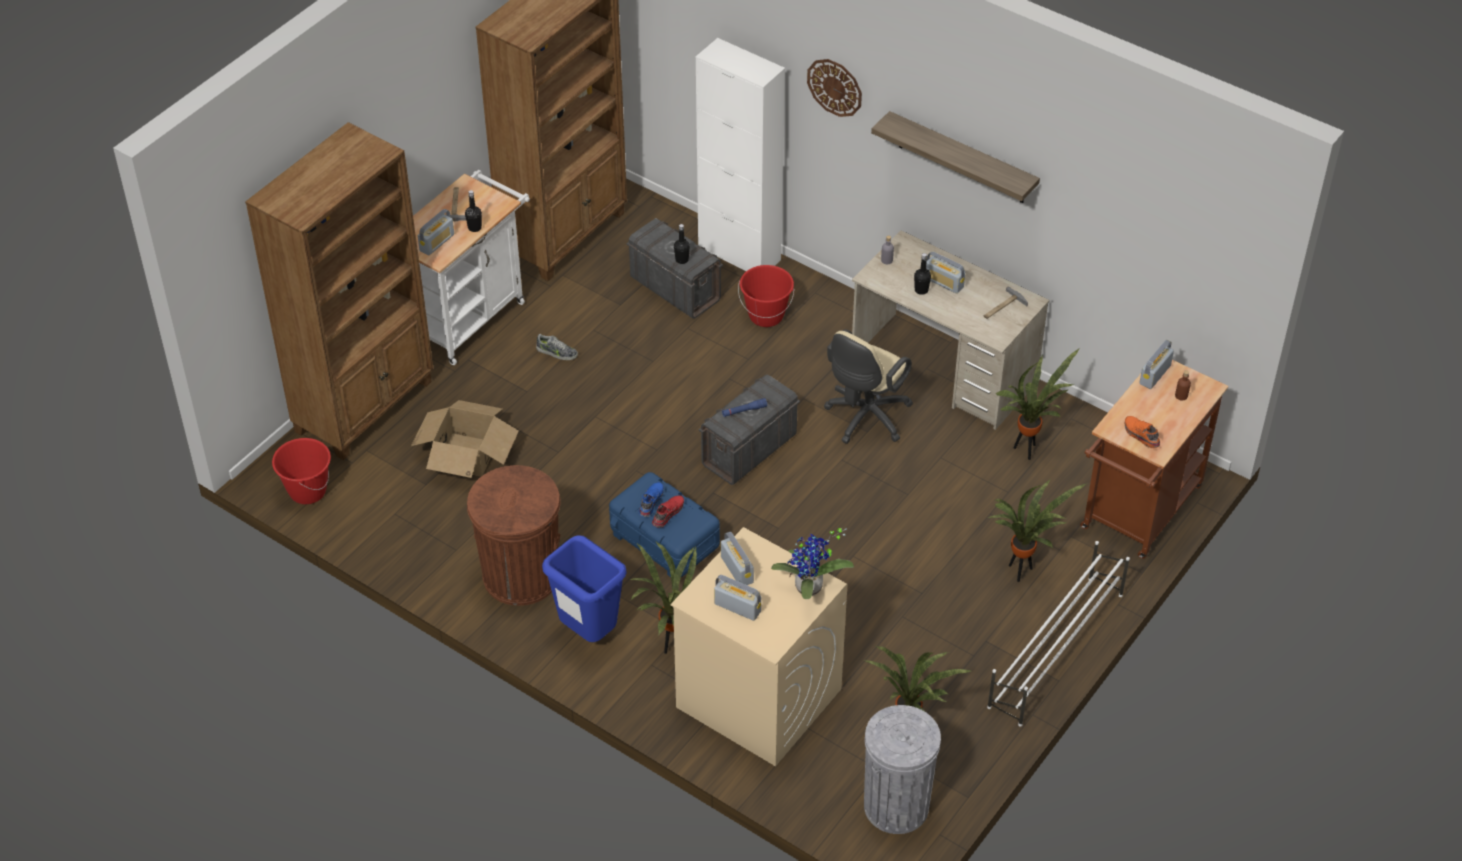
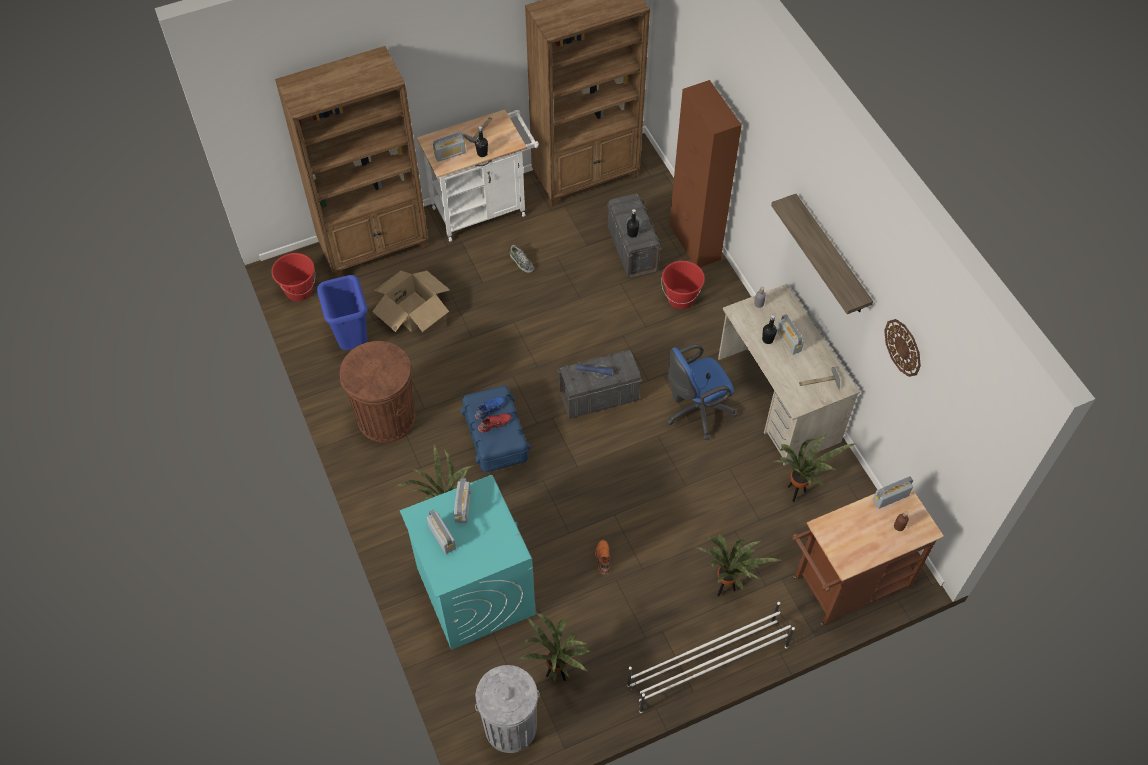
camera: 30 degrees right, 10 degrees up
(588, 633) = (399, 482): blue trash can -> blue trash can (352, 341)
(739, 254) = (694, 242): white cabinet -> brown cabinet
(757, 698) = (475, 590): beige washing machine -> turquoise washing machine
(810, 590) = (501, 549): potted plant -> none
(835, 87) = (769, 156): wall clock -> wall clock (903, 347)
(865, 419) = (695, 411): beige office chair -> blue office chair
(1140, 435) = (842, 544): orange shoe -> orange shoe (602, 558)

